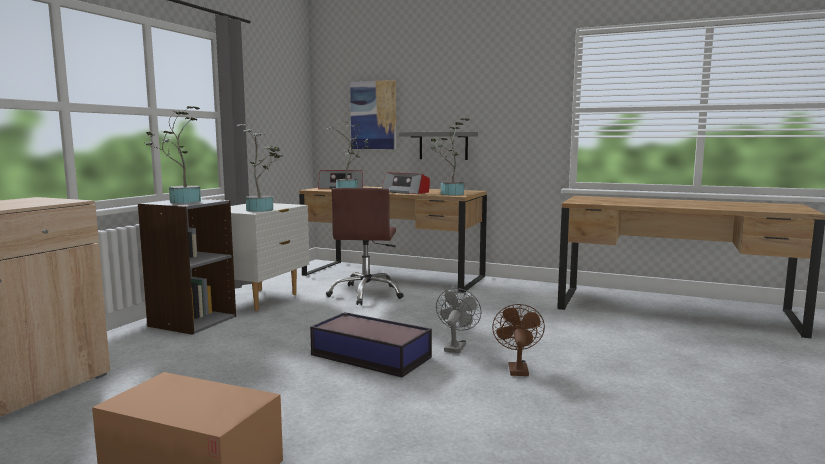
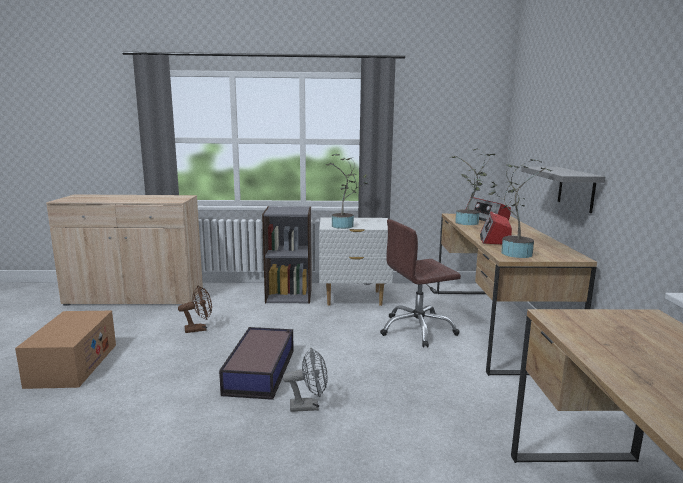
camera: 65 degrees right, 5 degrees up
(181, 201) = (285, 209): potted plant -> none
(373, 115) = (537, 142): picture -> none
(517, 368) = (269, 455): brown fan -> brown fan (199, 329)

